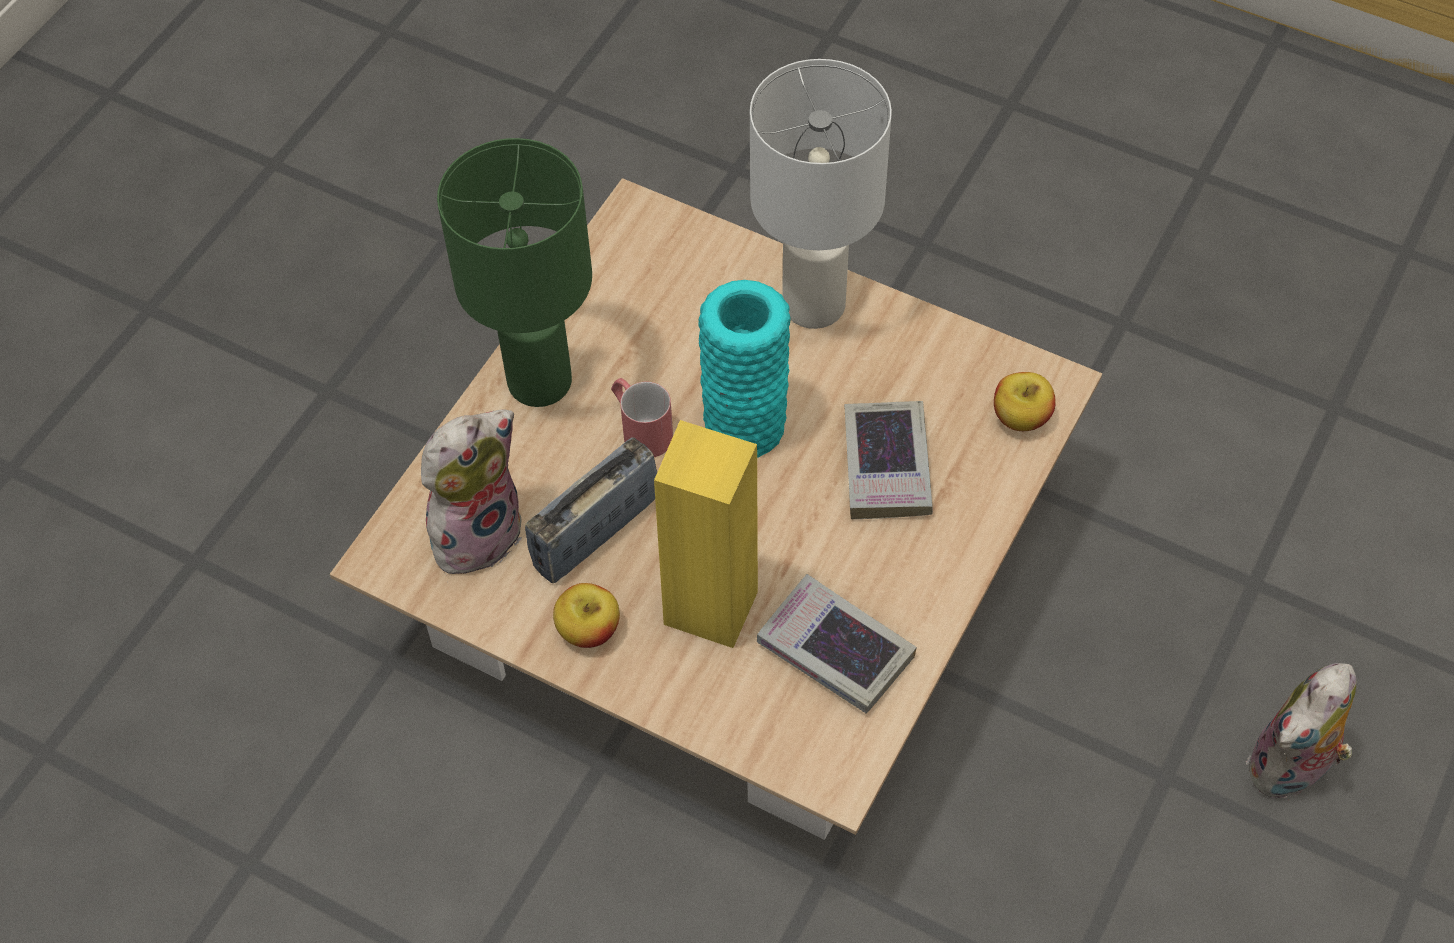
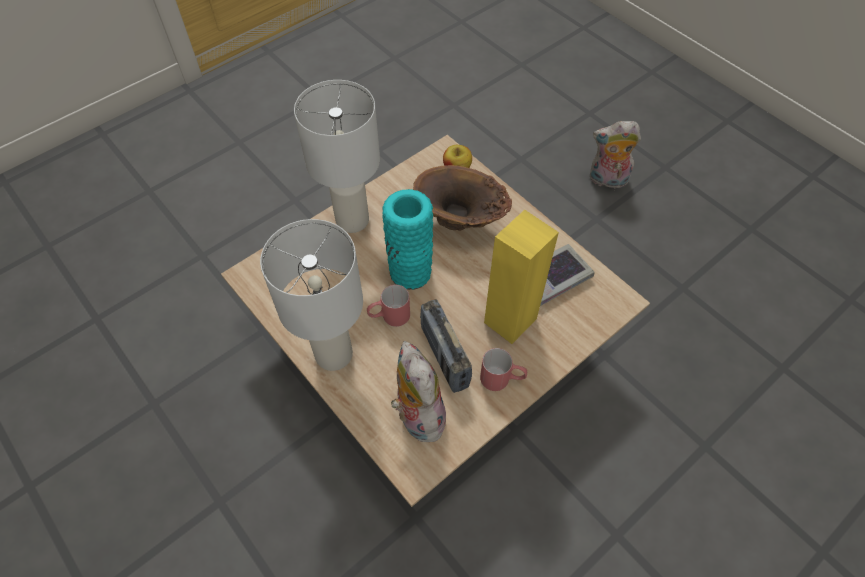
camera: 70 degrees left, 0 degrees up
(541, 382) = (335, 353): green table lamp -> white table lamp
(588, 630) = (502, 379): apple -> red mug
(887, 466) = (460, 224): book -> brown vase
(1291, 770) = (607, 180): plush toy -> plush toy turned 120 degrees clockwise

